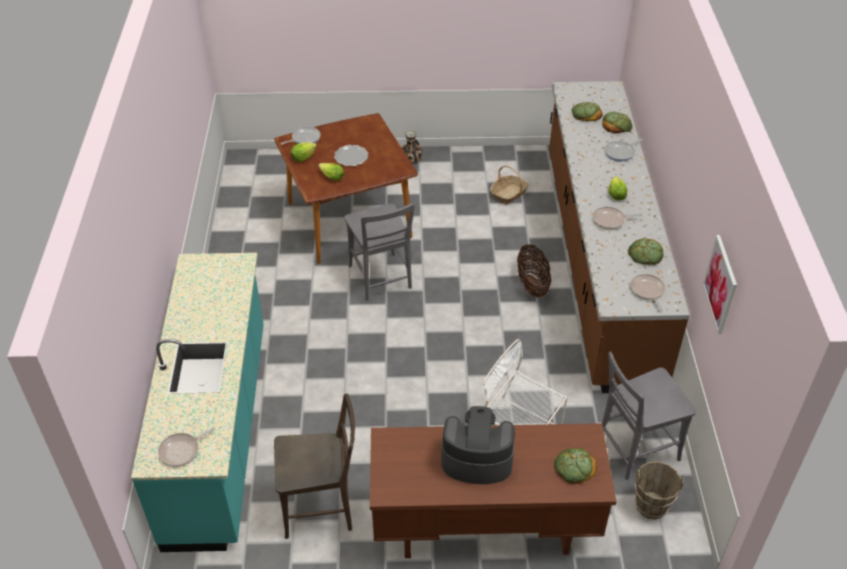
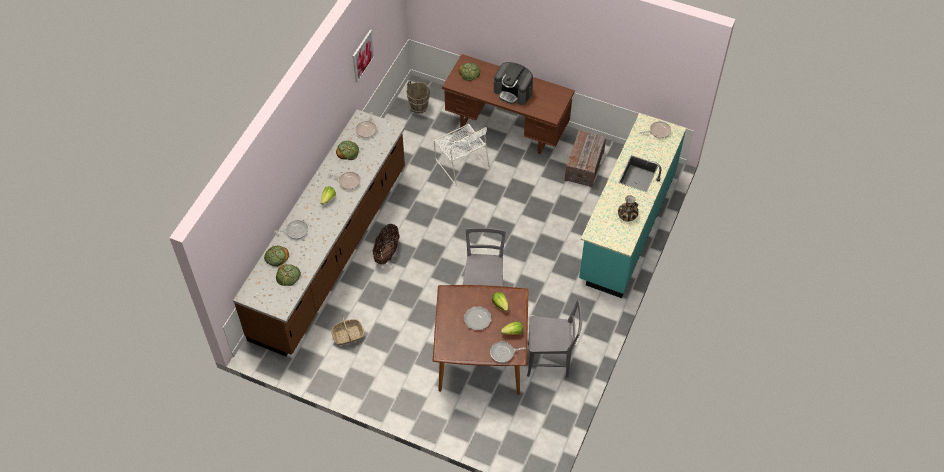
camera: 155 degrees left, 10 degrees up
(322, 508) = (584, 165): brown chair -> crate
(411, 158) = (399, 405): vase -> vase (627, 215)
(634, 449) = (405, 134): grey chair -> grey chair (551, 361)

